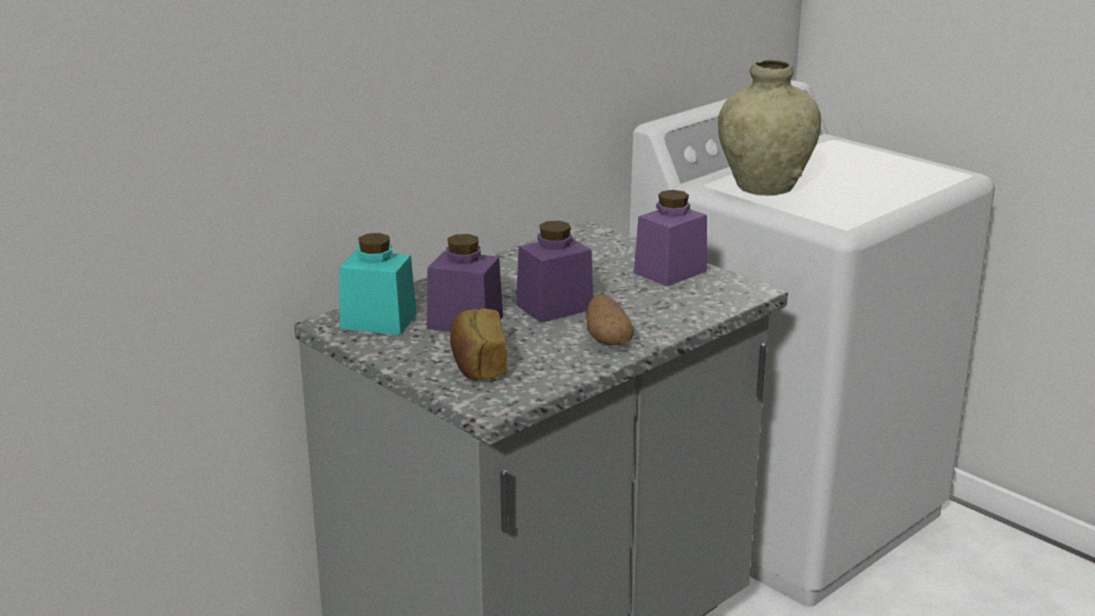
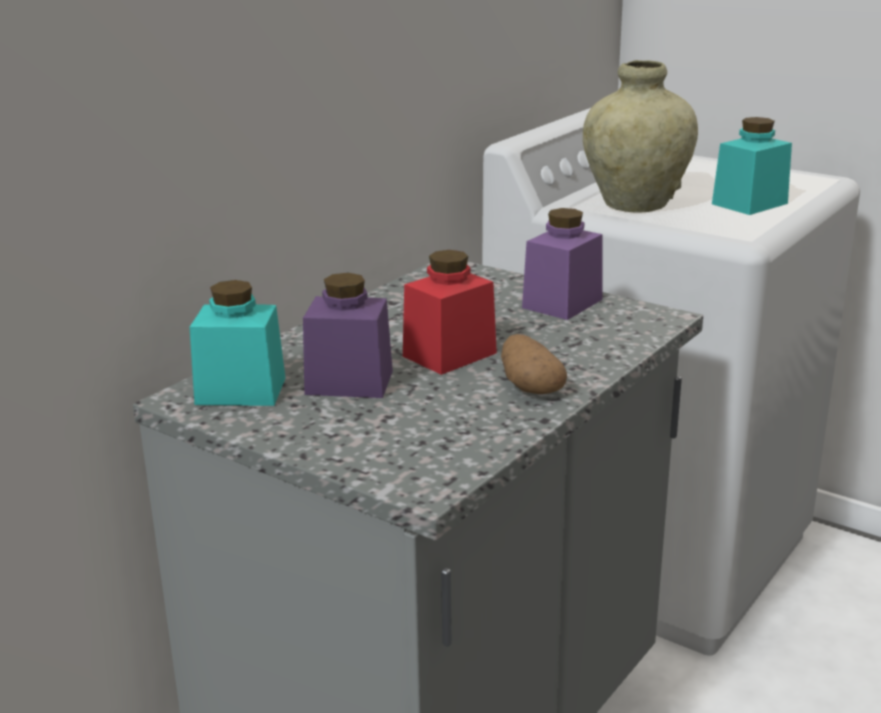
camera: 10 degrees left, 0 degrees up
(477, 364) = (385, 434): bread -> none
(554, 307) = (449, 354): purple jar -> red jar
(870, 194) = (749, 204): none -> turquoise jar

